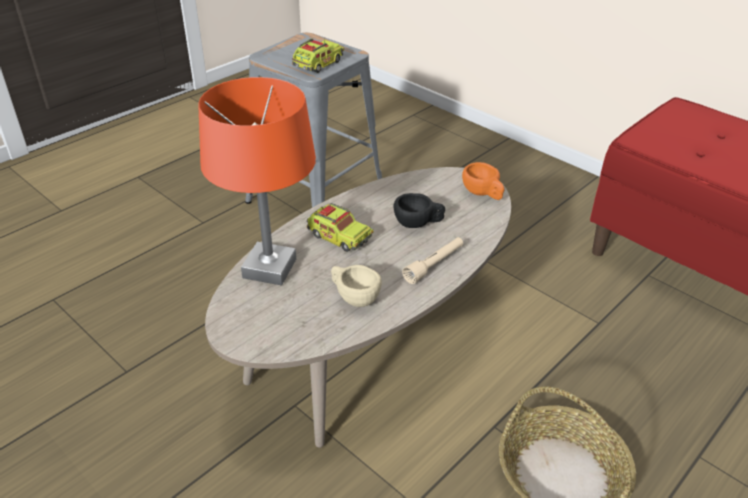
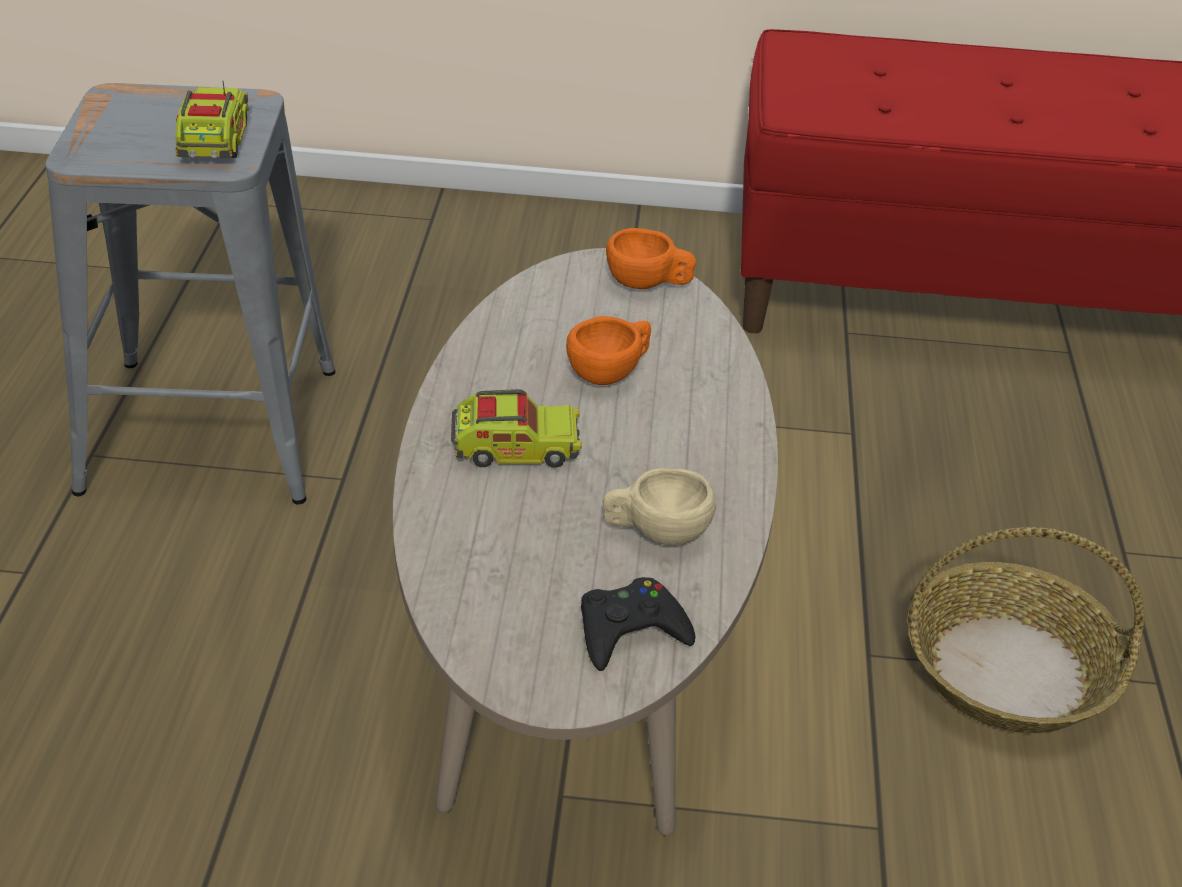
camera: 40 degrees left, 0 degrees up
(269, 268) = (467, 555): orange table lamp -> none
(293, 330) = (630, 631): none -> black game controller
(418, 223) = (611, 372): black cup -> orange cup
(434, 265) = (710, 426): beige flashlight -> none

